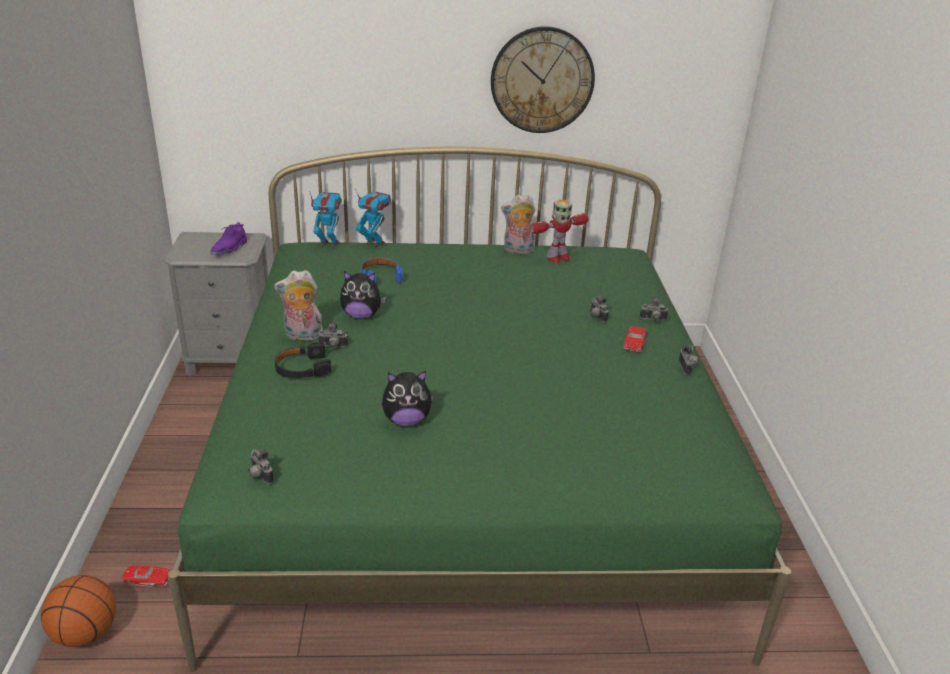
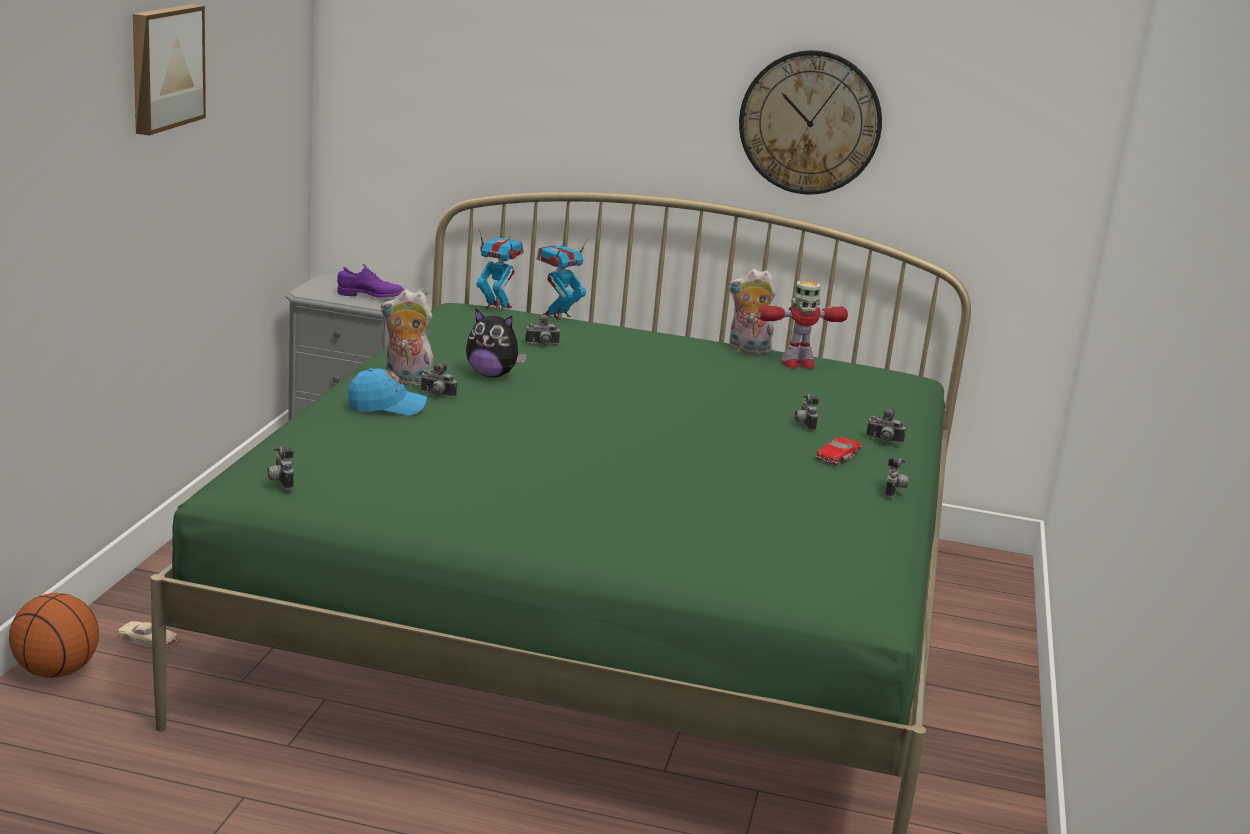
camera: 15 degrees right, 10 degrees down
(49, 118) = (164, 67): none -> picture
(147, 578) = (148, 639): red toy car -> beige toy car
(229, 249) = (371, 296): purple shoe -> purple shoe turned 120 degrees counterclockwise
(302, 368) = (387, 407): black headphones -> blue cap
(374, 243) = (557, 315): toy robot -> toy robot turned 90 degrees counterclockwise
(380, 276) = (542, 344): blue headphones -> camera
(406, 420) = (482, 469): plush toy -> none

